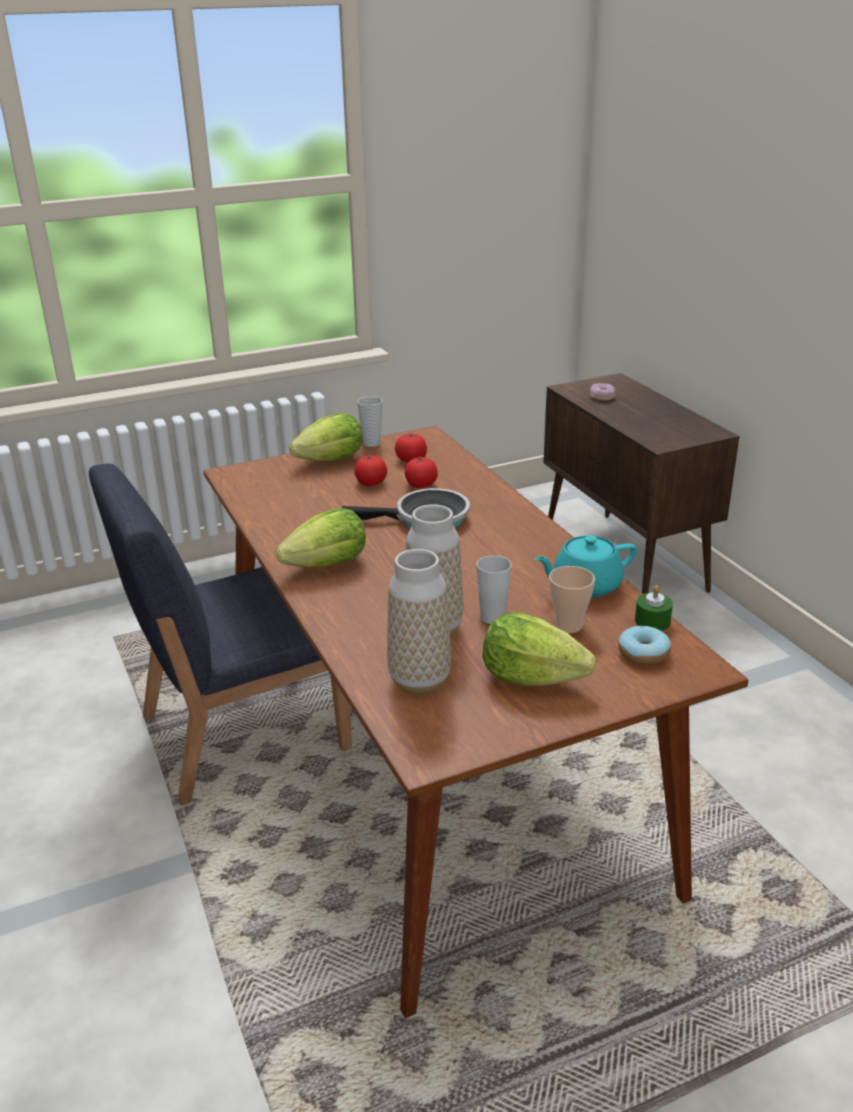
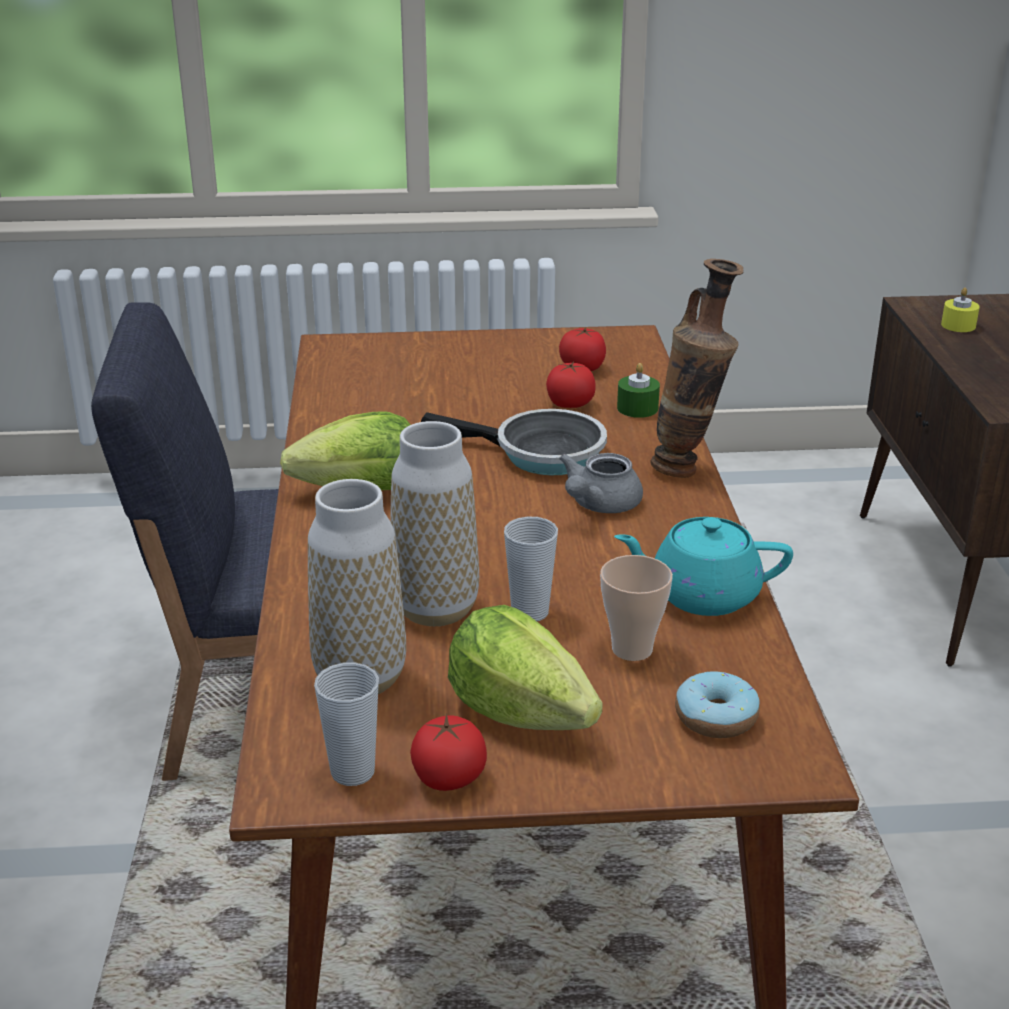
camera: 20 degrees right, 0 degrees up
(331, 460) = (473, 350): lettuce -> none
(371, 443) = (545, 335): cup -> cup (353, 772)
(371, 483) = (503, 390): tomato -> tomato (448, 778)
(485, 544) = (598, 505): none -> grey teapot
(523, 512) = (688, 469): none -> vase
(602, 397) = (958, 325): donut -> yellow candle
(652, 621) = (767, 671): green candle -> green candle (637, 408)

